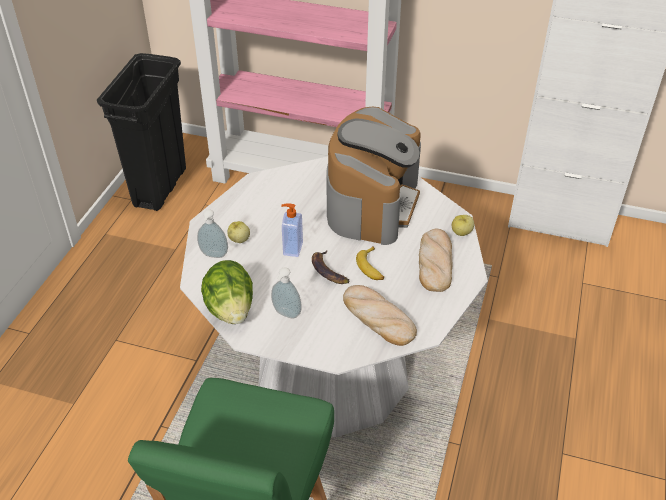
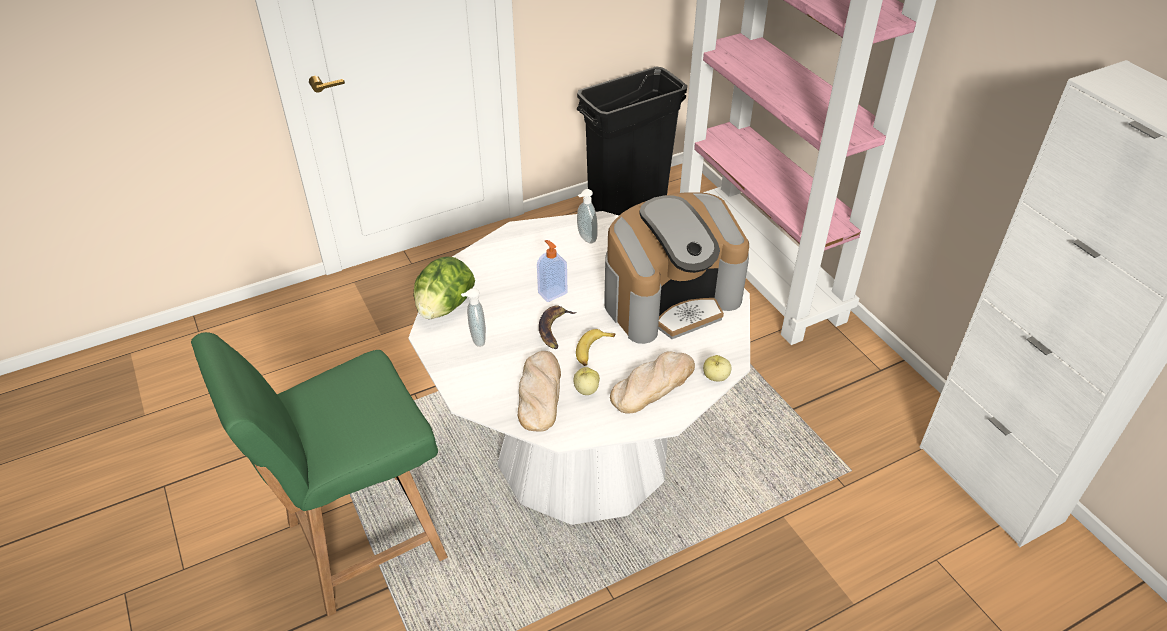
camera: 45 degrees right, 0 degrees up
(213, 255) = (488, 259): soap dispenser -> soap dispenser (585, 238)
(239, 240) = (523, 259): apple -> apple (586, 390)

